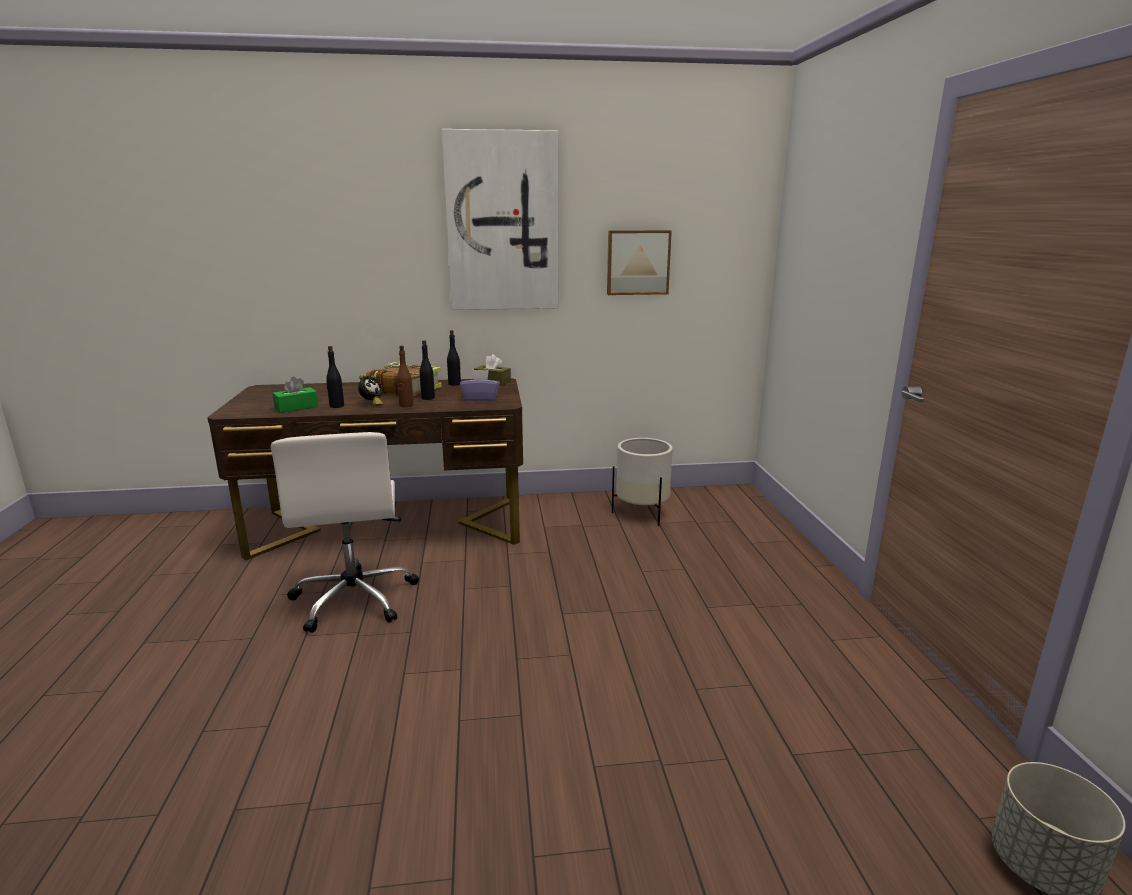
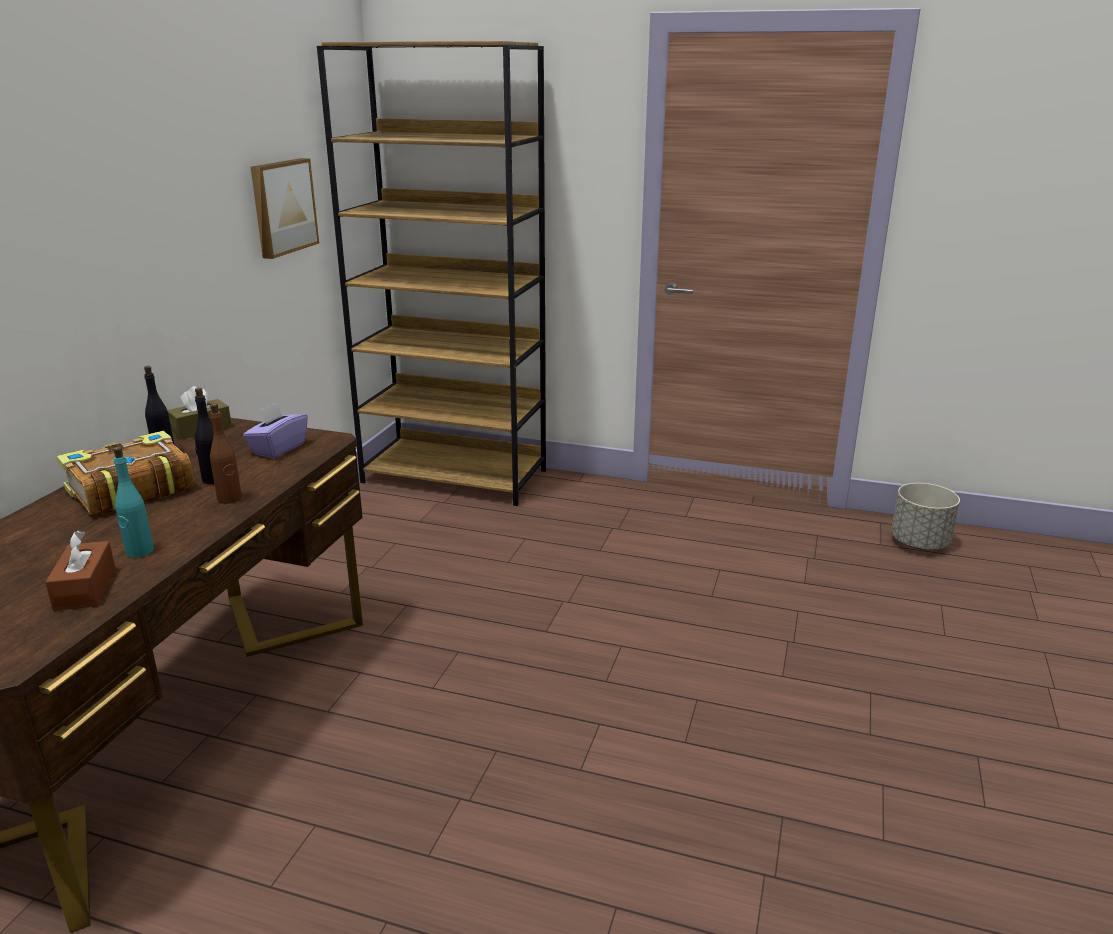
camera: 65 degrees left, 5 degrees up
(296, 407) = (85, 588): green tissue box -> brown tissue box
(336, 406) = (139, 551): black bottle -> turquoise bottle
(355, 598) = (368, 791): white office chair -> none
(372, 404) = (176, 522): alarm clock -> none
(502, 223) = (140, 172): picture -> none
(642, 513) = (387, 523): white planter -> none
(741, 515) = (456, 476): none -> brown bookcase

